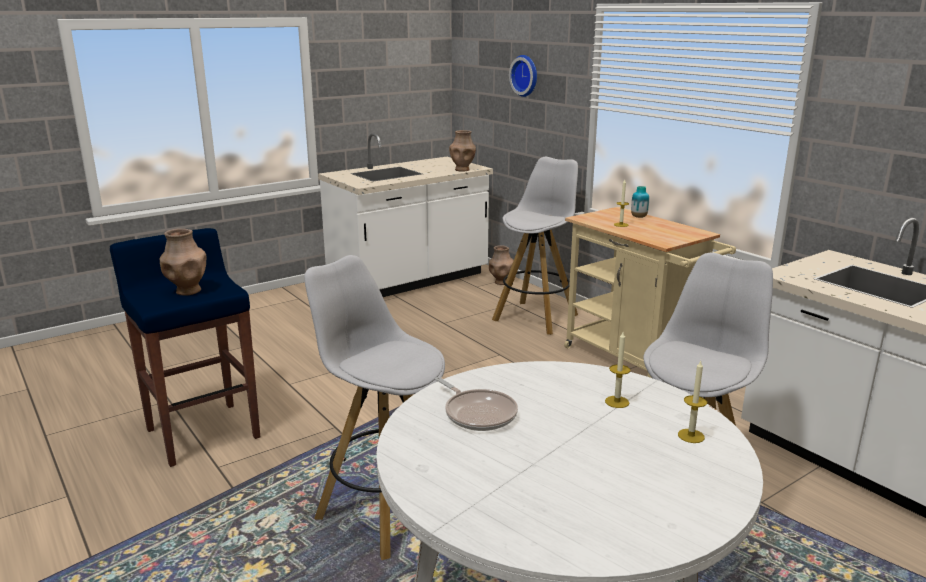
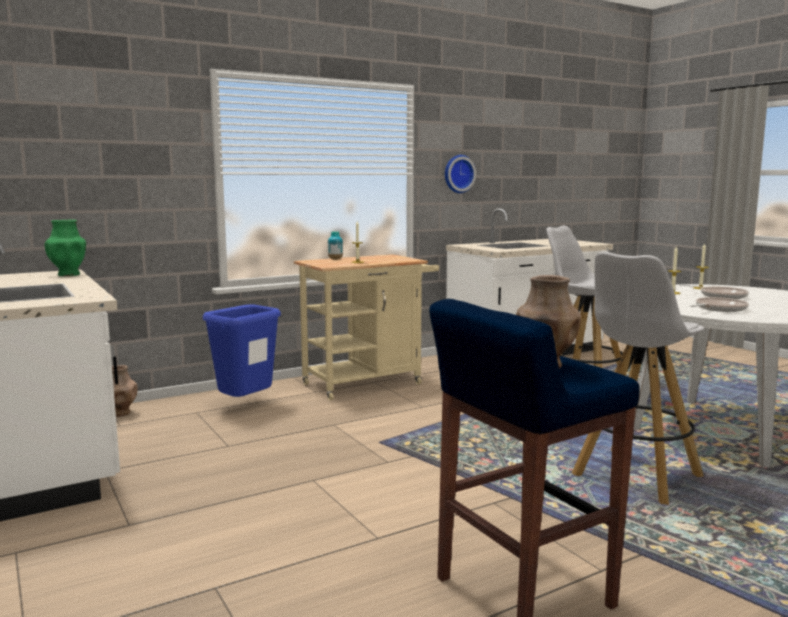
camera: 85 degrees left, 10 degrees down
(462, 170) = (68, 274): brown vase -> green vase
(526, 75) = (99, 146): wall clock -> wall clock (458, 174)
(536, 317) = (246, 405): white stool -> blue trash can
(604, 438) = (720, 296): none -> frying pan

